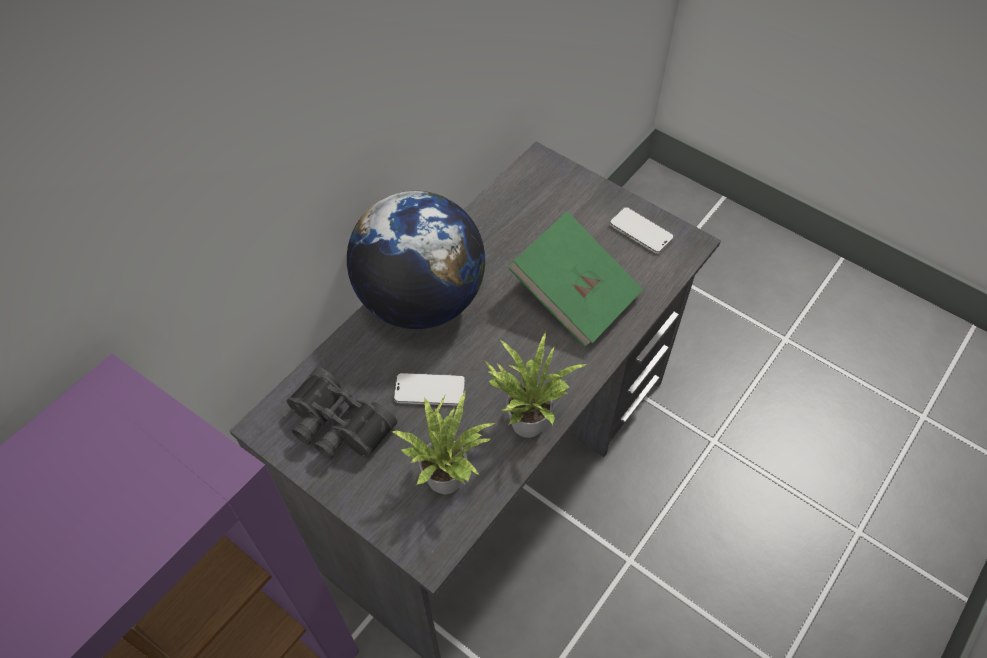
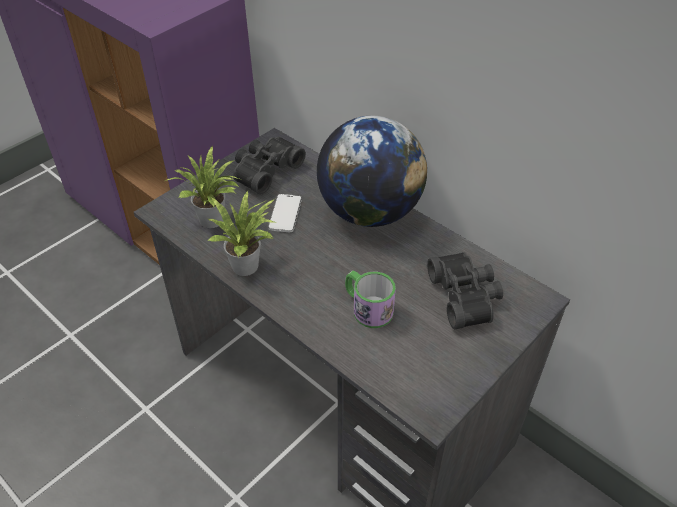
camera: 95 degrees right, 10 degrees down
(545, 215) = (466, 296): none -> black binoculars
(574, 296) = (367, 308): green book -> mug
(641, 232) = (446, 371): phone -> none

